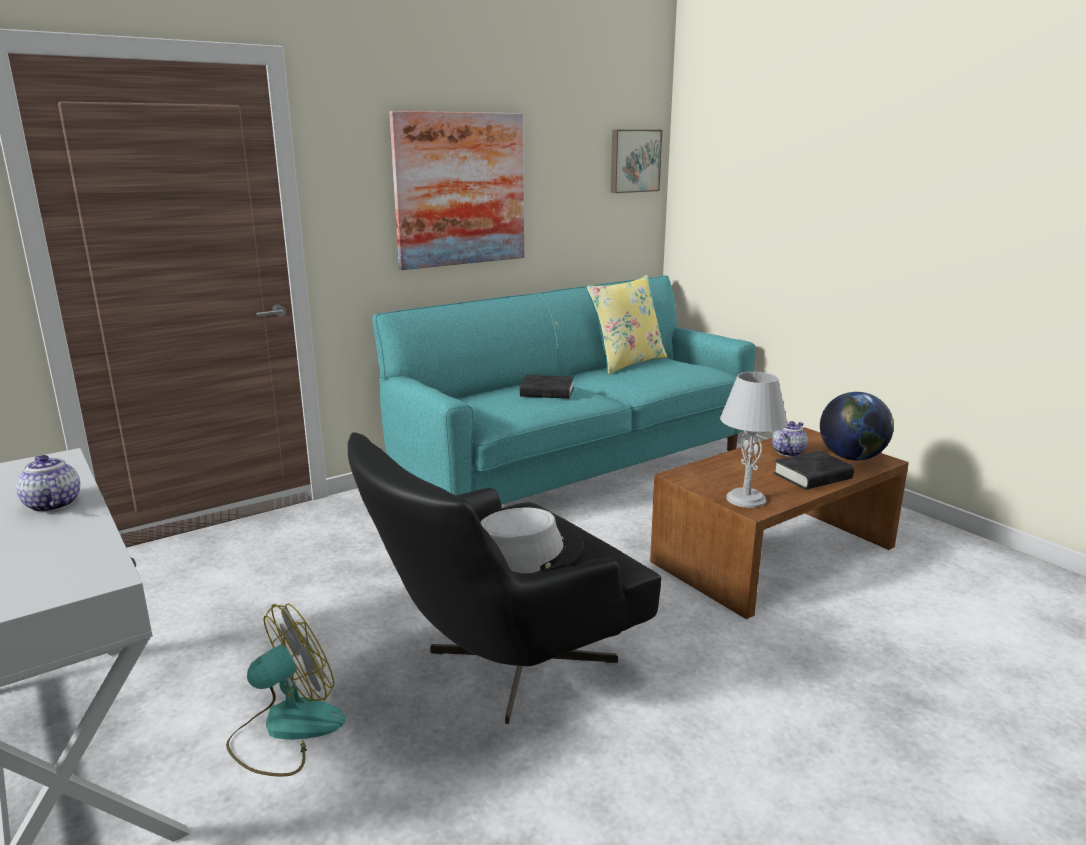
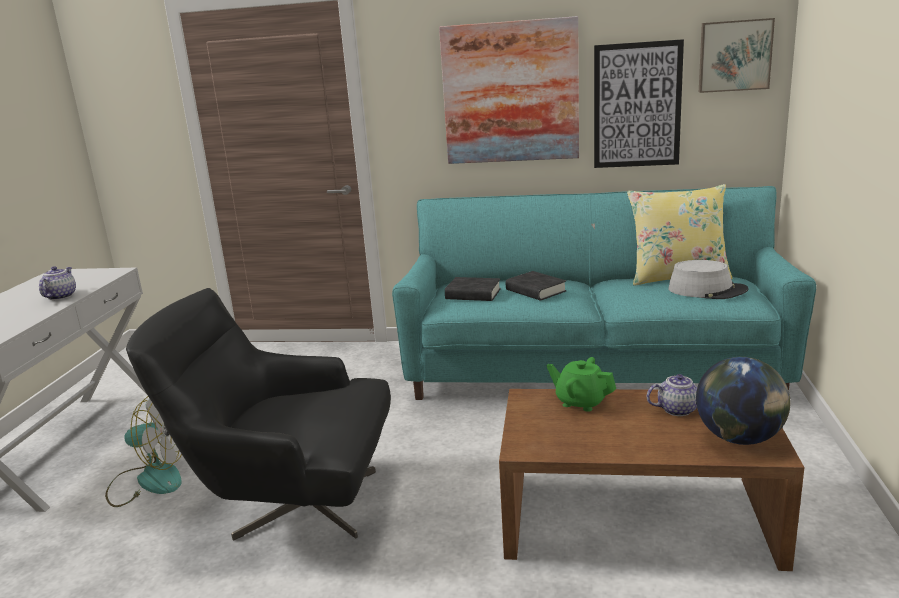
camera: 45 degrees right, 0 degrees up
(528, 554) = (288, 415): grey hat -> grey hat (707, 290)
(566, 204) = (637, 105): none -> picture
(723, 467) = (581, 402): none -> green teapot
(745, 499) = (534, 437): grey table lamp -> none
(812, 476) = (648, 441): black book -> black book (473, 294)

